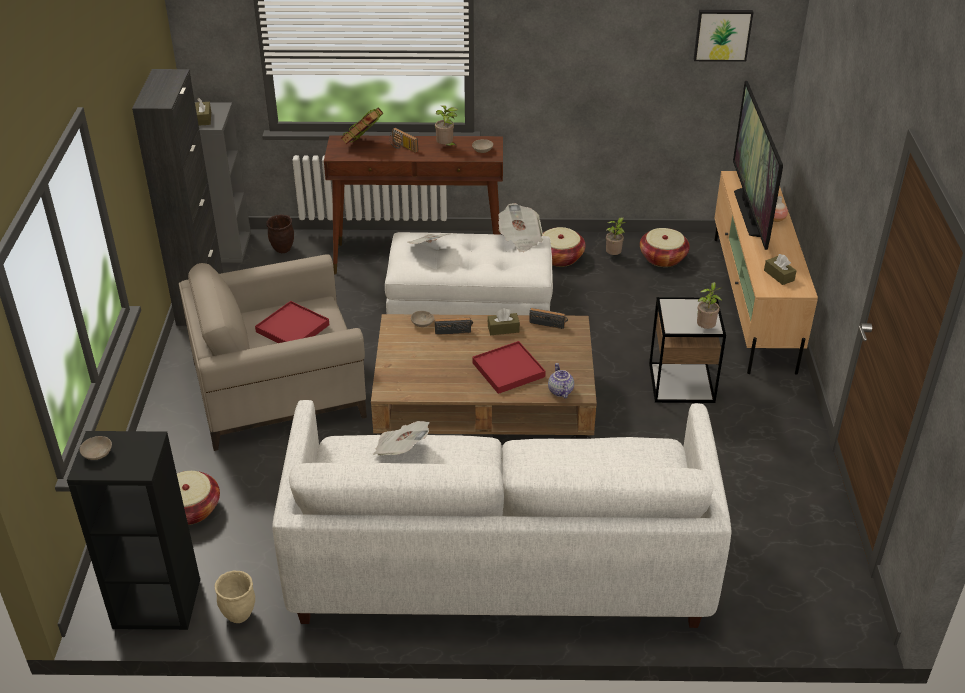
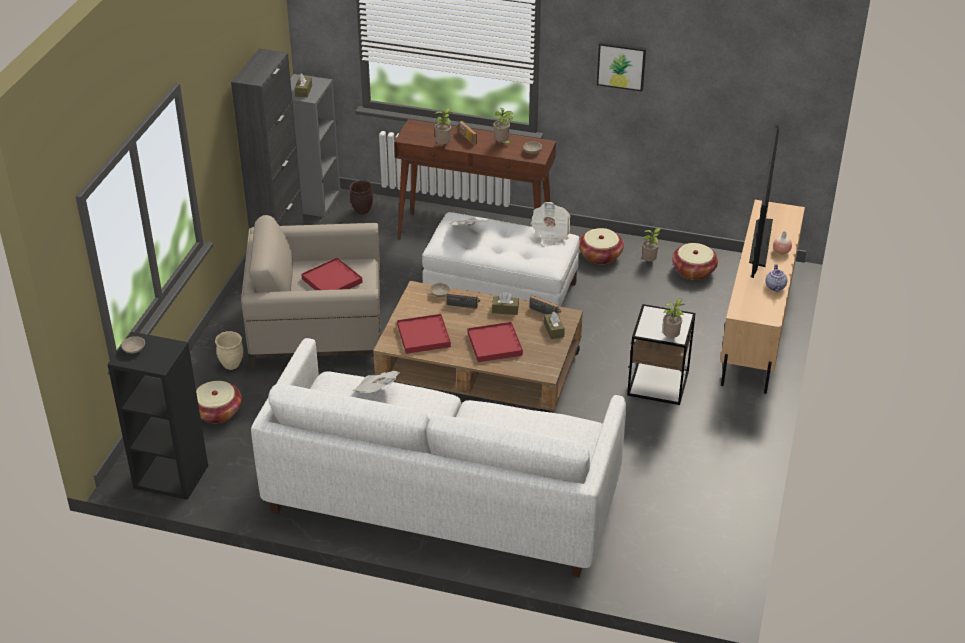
camera: 15 degrees right, 0 degrees up
(238, 615) = (228, 497): beige planter -> beige planter (231, 365)
(363, 143) = (433, 130): book -> none
(382, 157) = (444, 145): none -> potted plant
(423, 374) = (423, 336): none -> red tray
(559, 391) = (529, 368): teapot -> teapot (774, 286)
(722, 34) = (759, 78): picture -> picture (621, 65)
(779, 275) = (756, 302): brown tissue box -> brown tissue box (553, 330)

